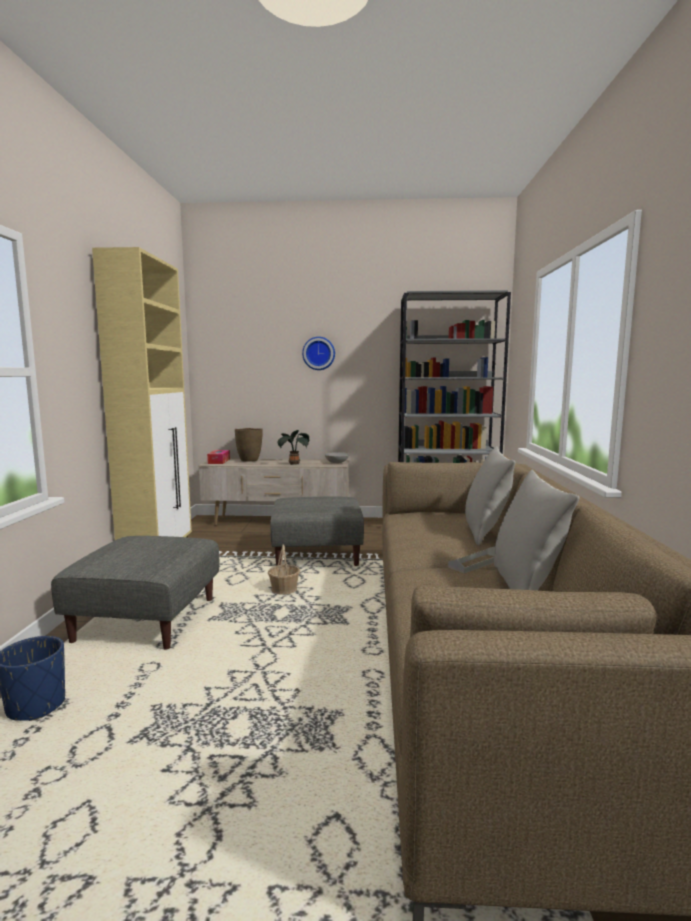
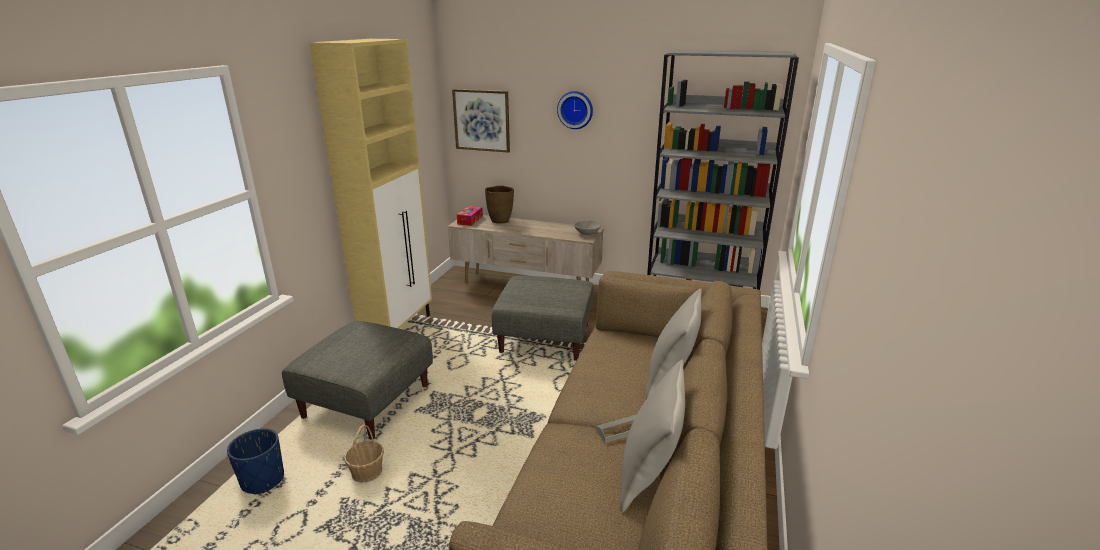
camera: 15 degrees right, 15 degrees up
(229, 367) = (481, 120): none -> picture
(284, 590) = (494, 383): basket -> basket (367, 472)
(293, 464) = (541, 232): potted plant -> none

